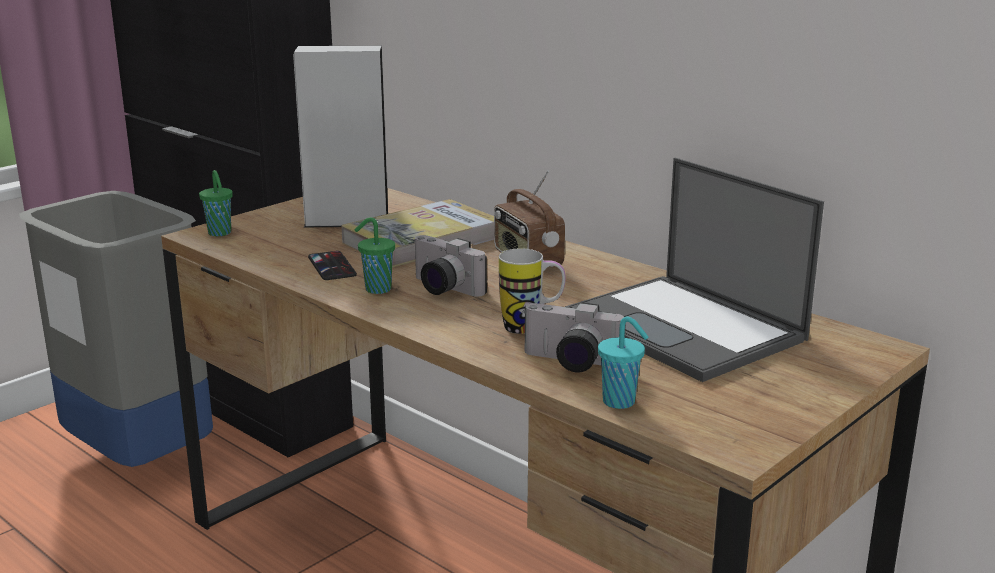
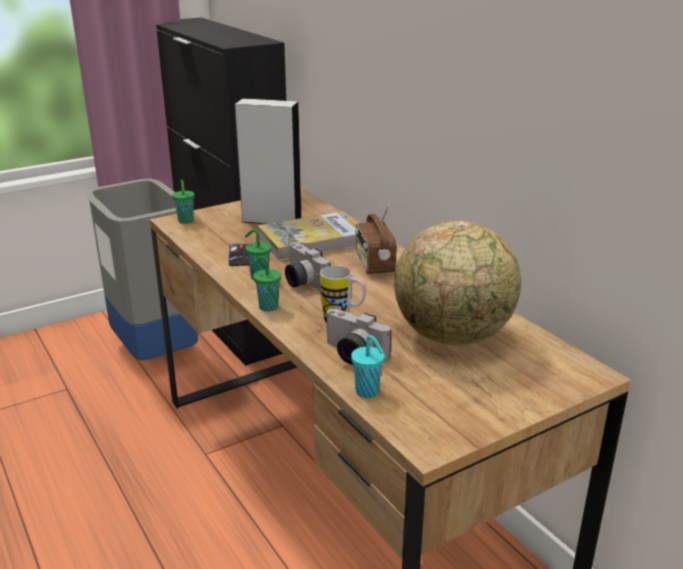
camera: 15 degrees right, 5 degrees up
(414, 322) = (267, 307): none -> green cup
(687, 328) = (453, 337): laptop -> globe

